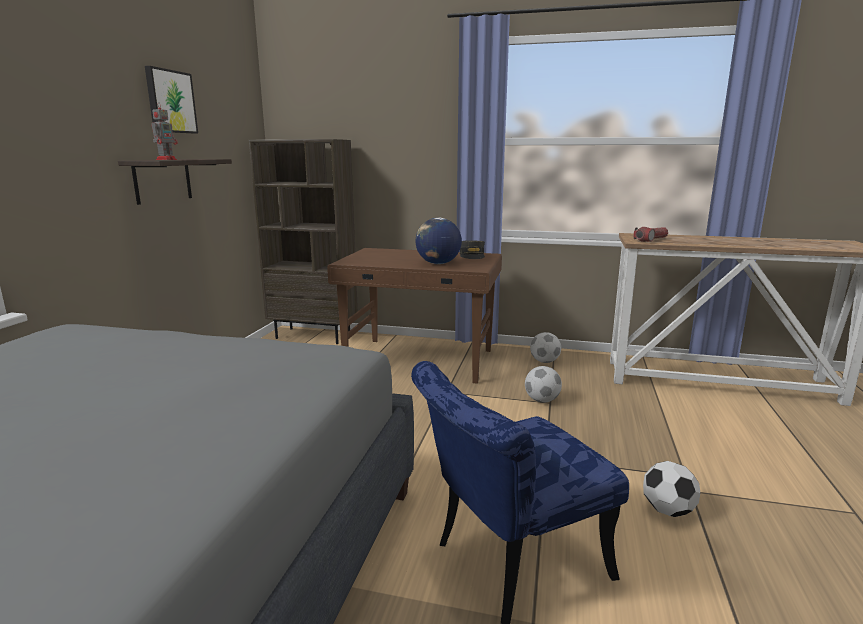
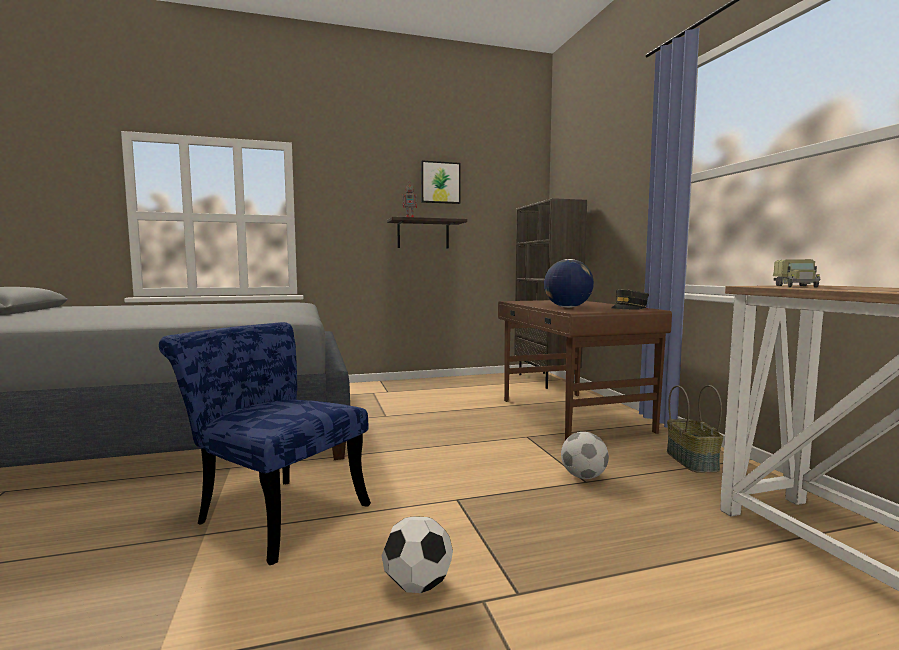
camera: 60 degrees right, 10 degrees down
(544, 361) = (693, 461): football -> basket
(651, 240) = (795, 286): flashlight -> toy truck

